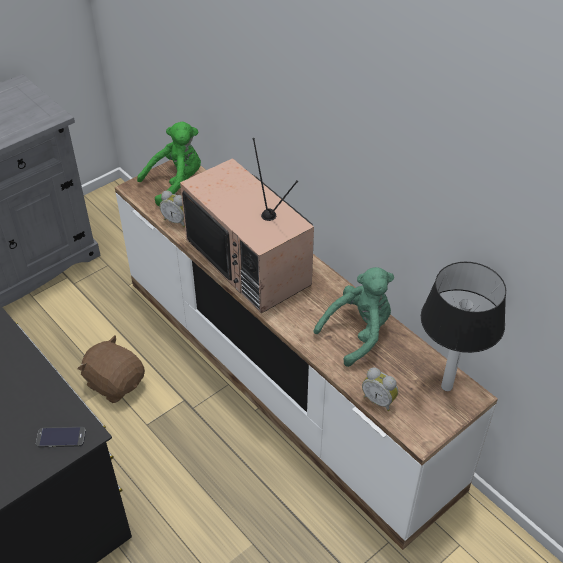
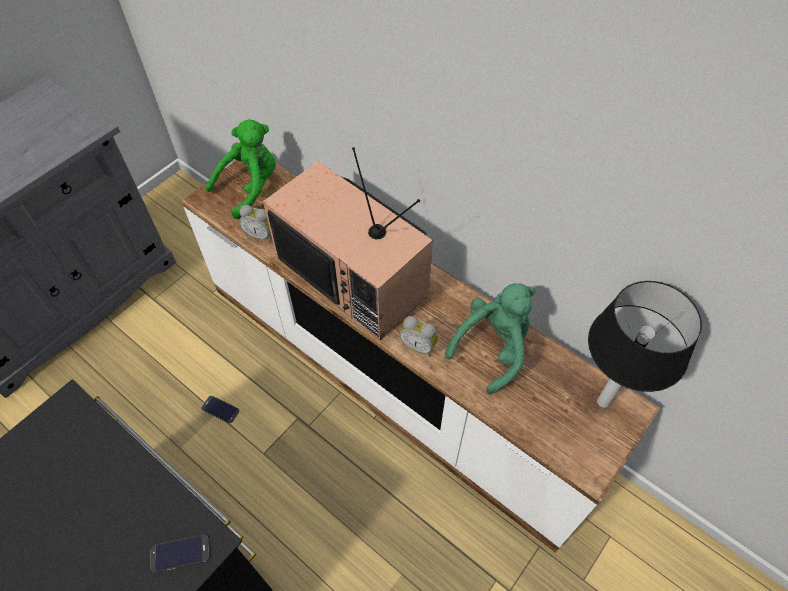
camera: 10 degrees left, 10 degrees up
(115, 382) = (220, 409): brown plush toy -> phone
(379, 400) = (535, 431): alarm clock -> alarm clock (419, 345)

